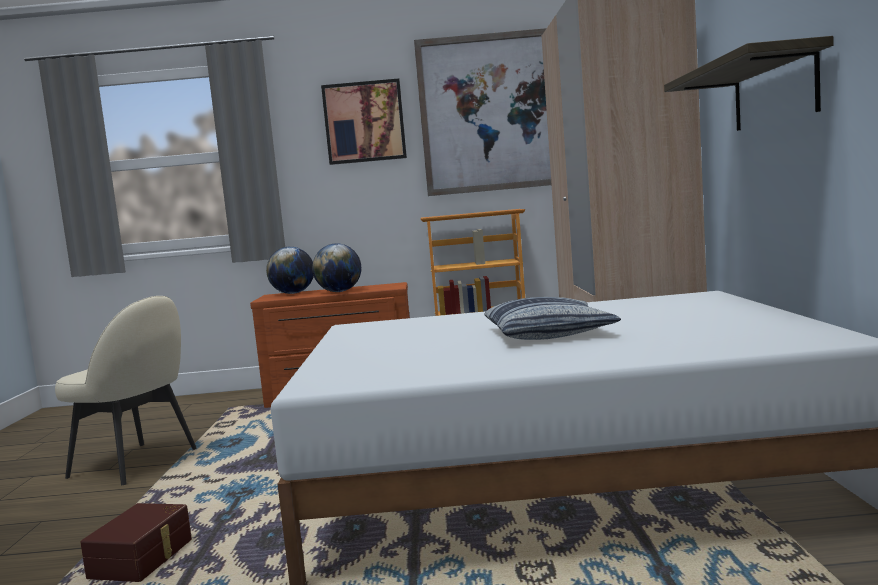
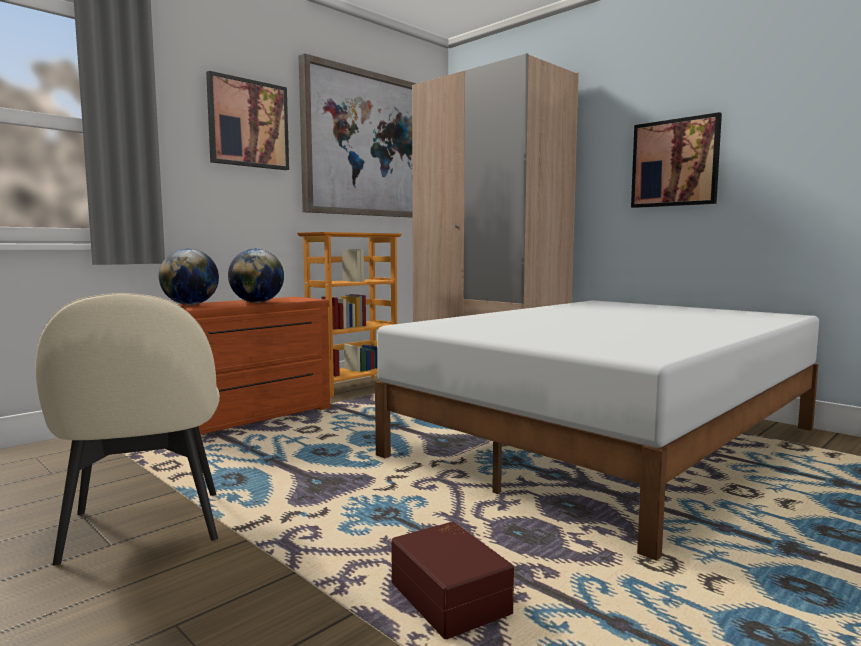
camera: 45 degrees left, 0 degrees up
(136, 463) = (143, 528): beige chair -> beige chair turned 90 degrees clockwise
(549, 333) = (621, 320): pillow -> none
(774, 91) = (675, 163): shelf -> picture

